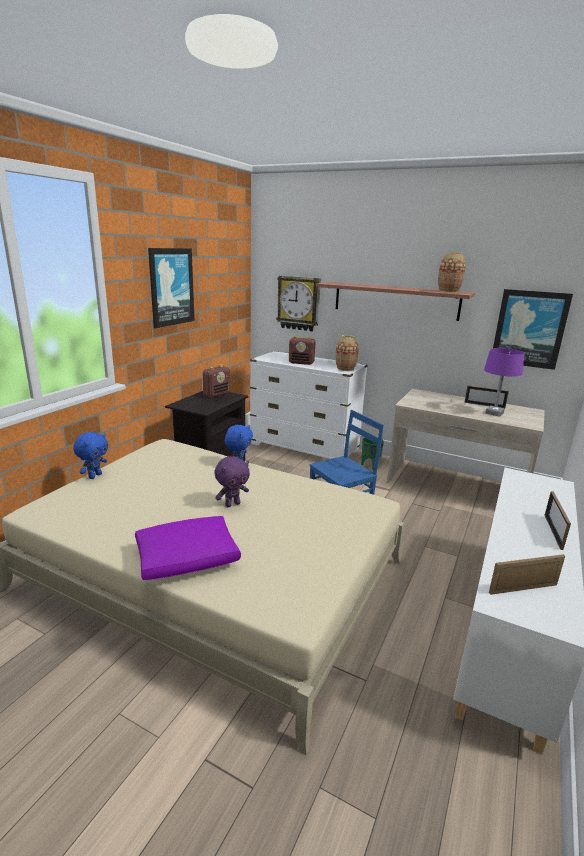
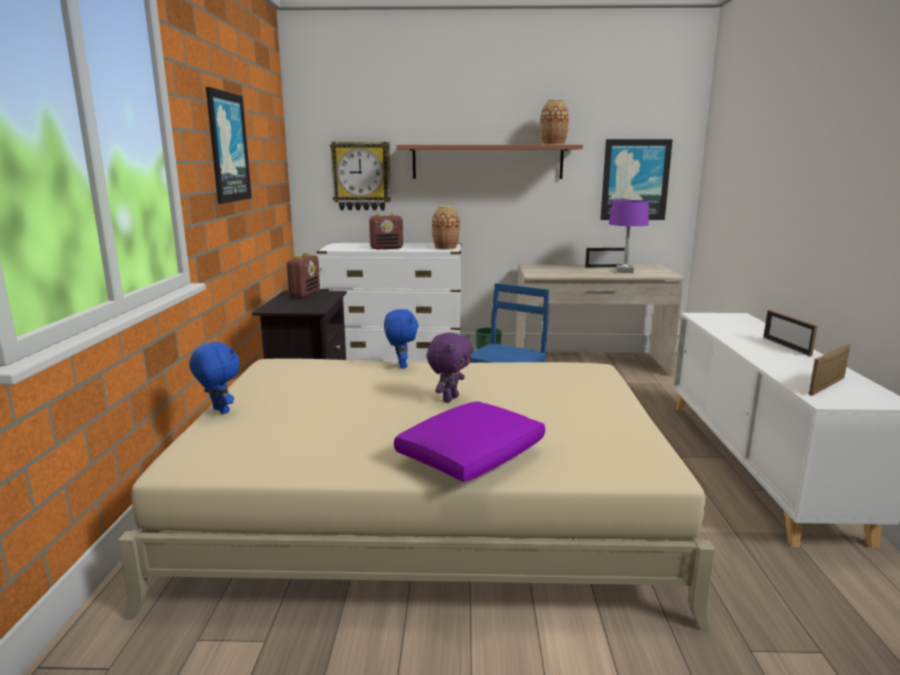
camera: 25 degrees left, 5 degrees down
(94, 476) = (219, 411): blue plush toy -> blue plush toy turned 45 degrees counterclockwise

